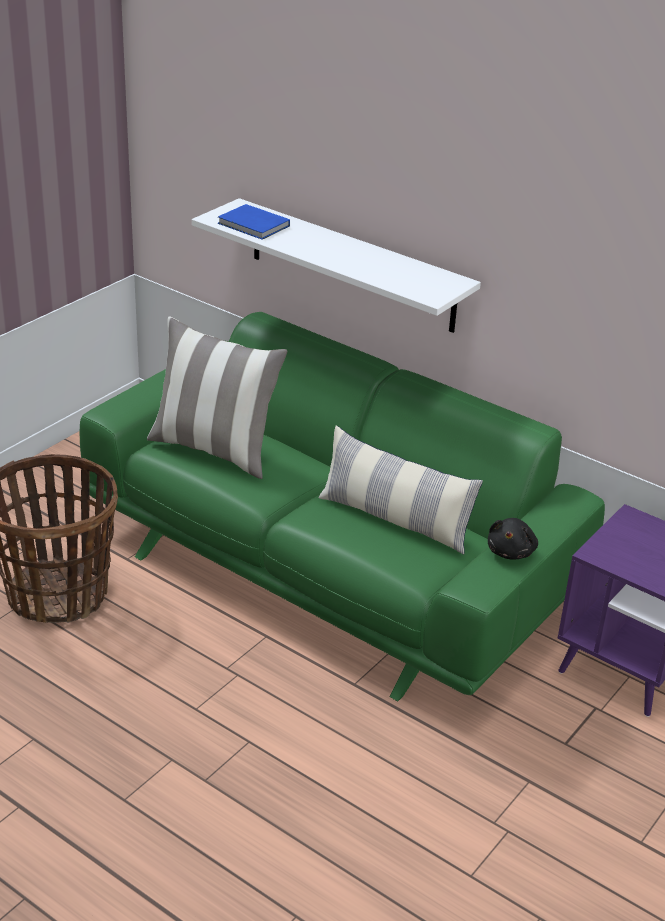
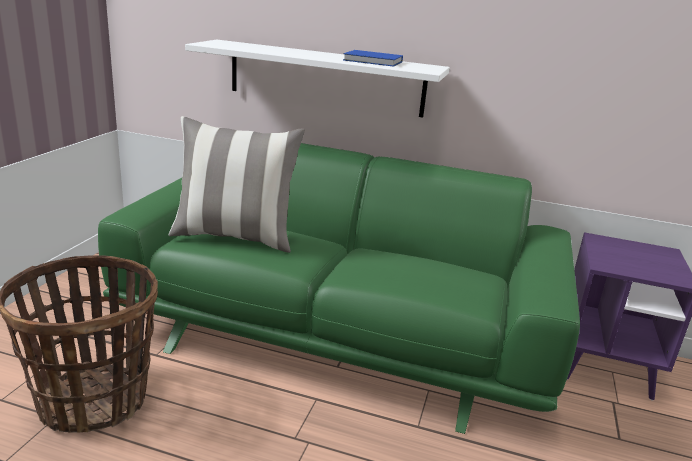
camera: 20 degrees left, 10 degrees down
(254, 225) = (242, 47): blue book -> blue book (374, 61)
(395, 520) = (421, 268): pillow -> none
(511, 551) = (548, 272): black plush toy -> none

